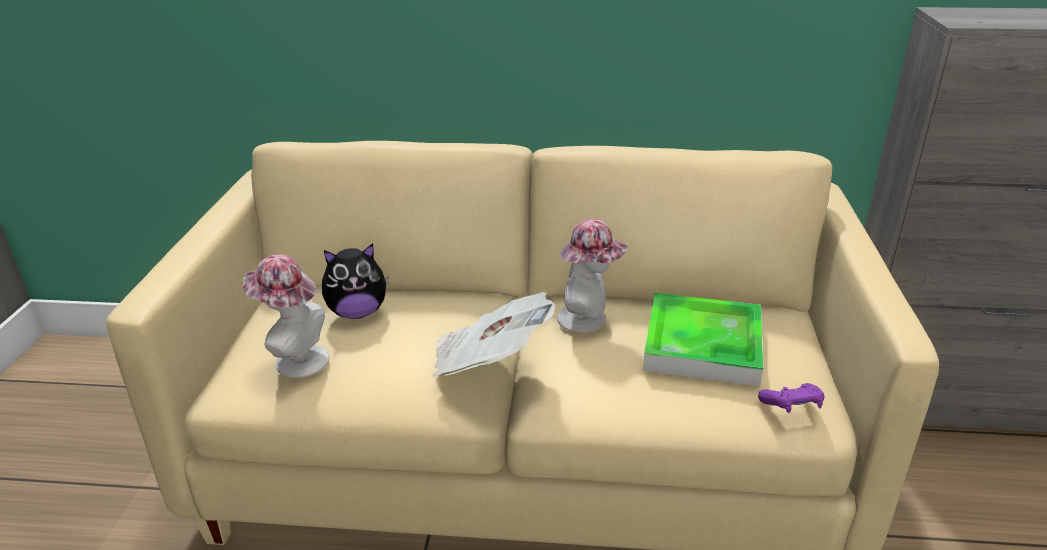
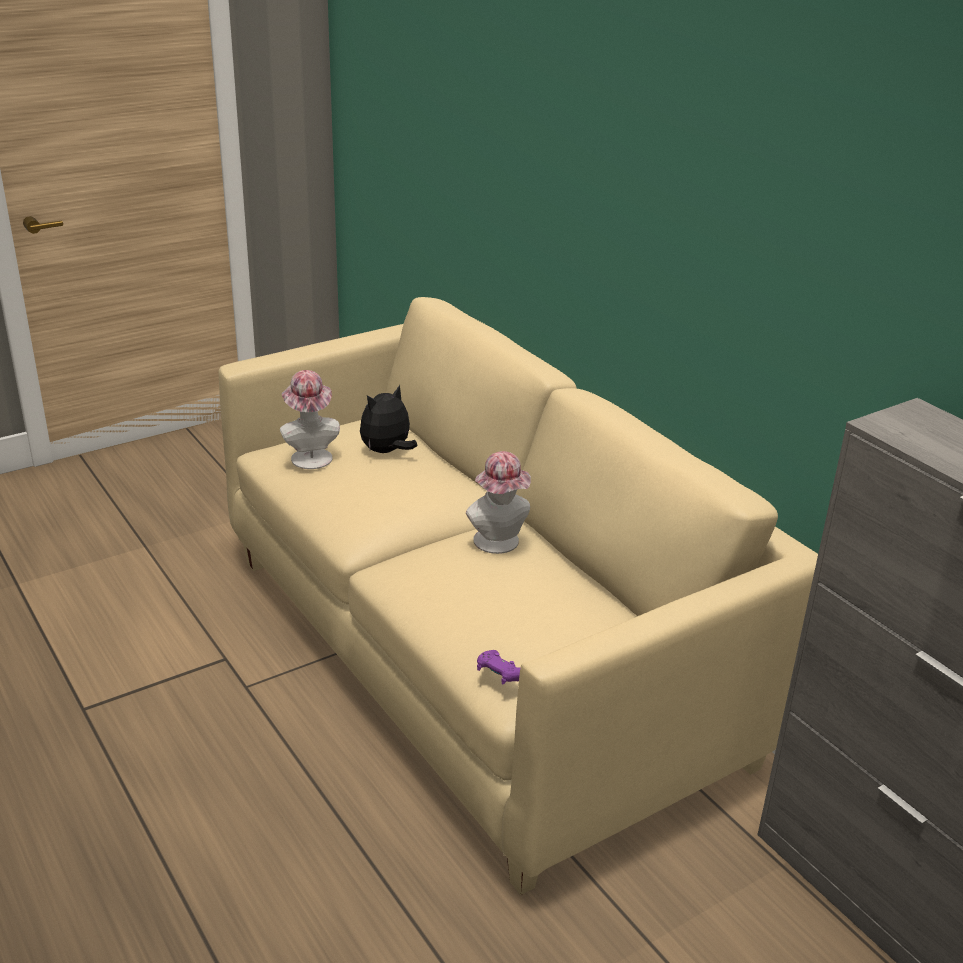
camera: 50 degrees right, 0 degrees up
(357, 312) = (387, 452): plush toy -> plush toy turned 105 degrees clockwise
(489, 361) = (389, 523): newspaper -> none
(702, 345) = (530, 607): tray -> none

